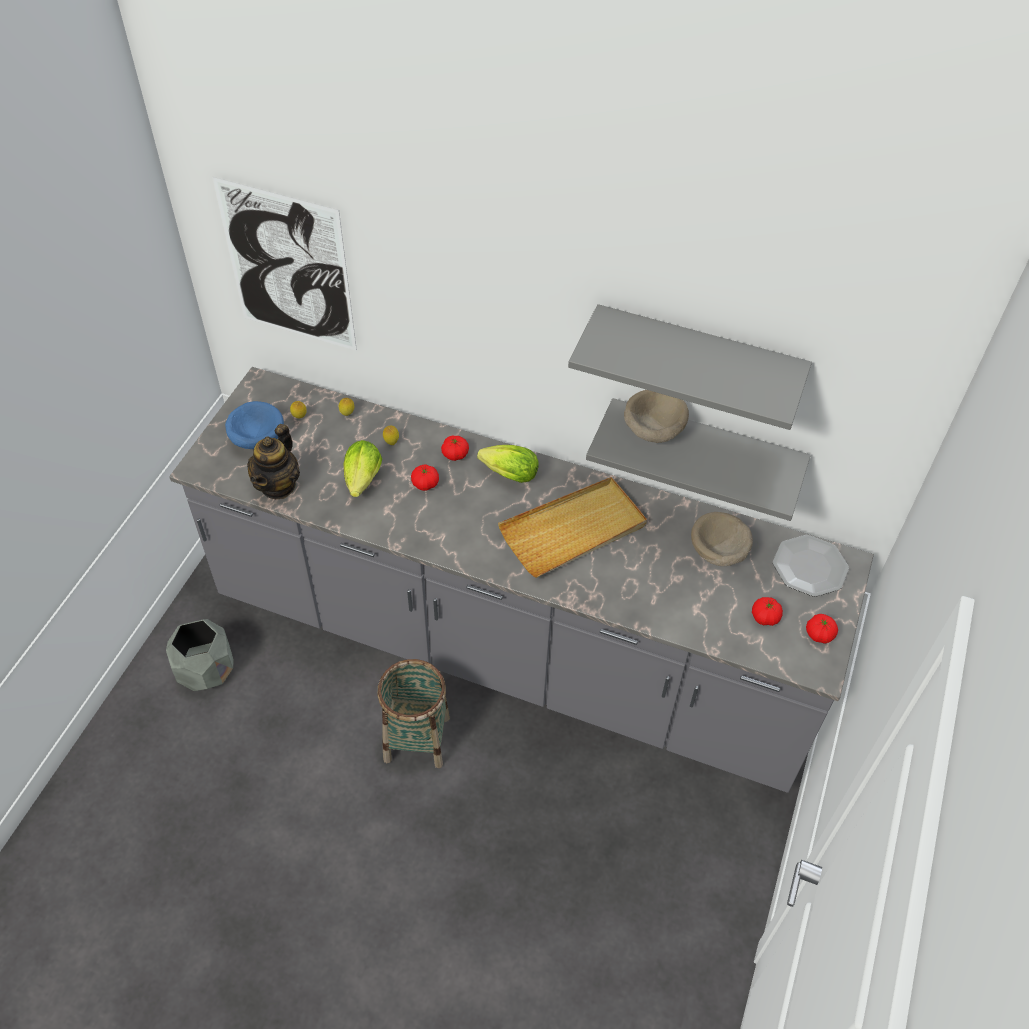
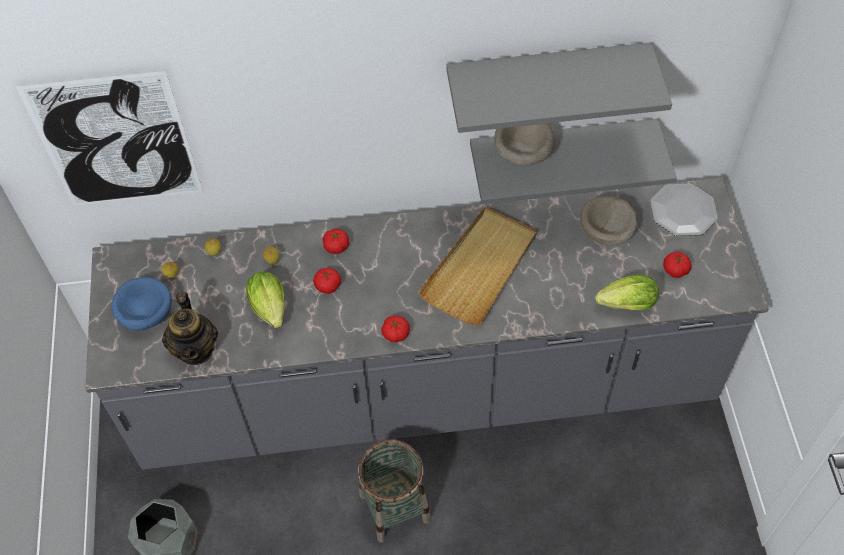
camera: 25 degrees left, 5 degrees up
(506, 474) = (392, 244): lettuce -> lettuce (623, 305)
(819, 634) = (723, 264): tomato -> tomato (396, 334)

